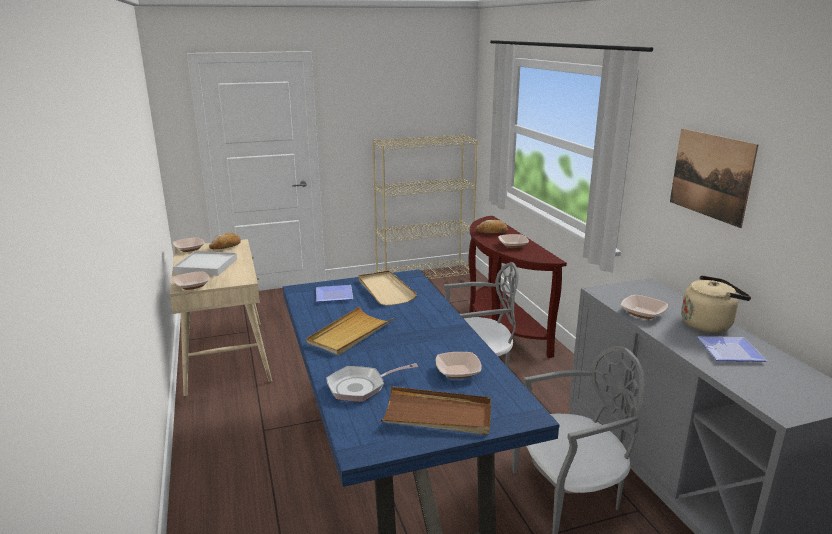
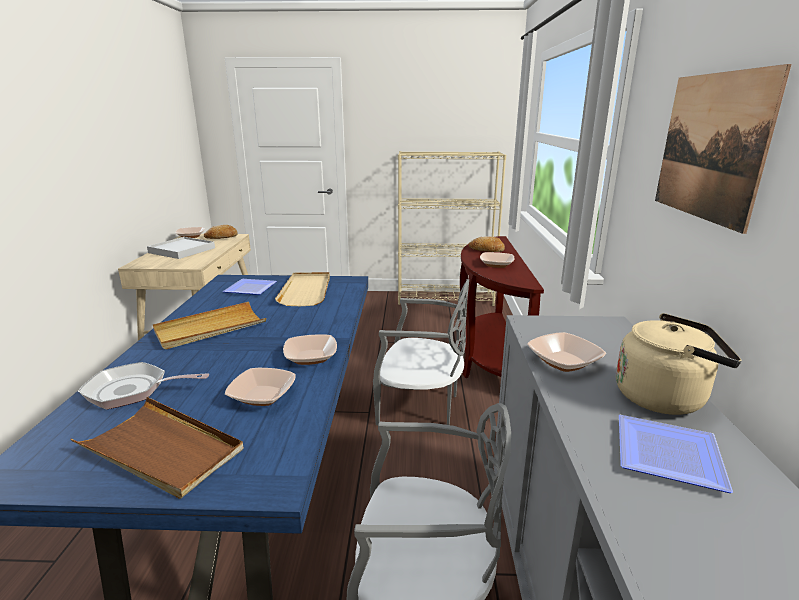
camera: 20 degrees right, 0 degrees up
(192, 285) = (145, 264): bowl -> bowl (311, 357)

